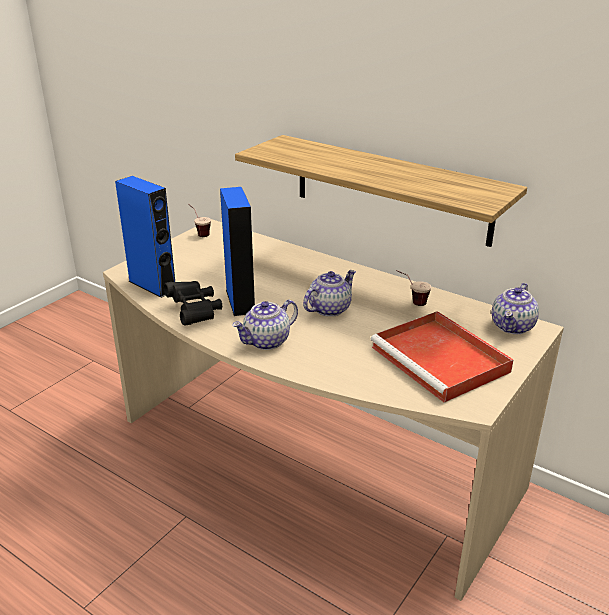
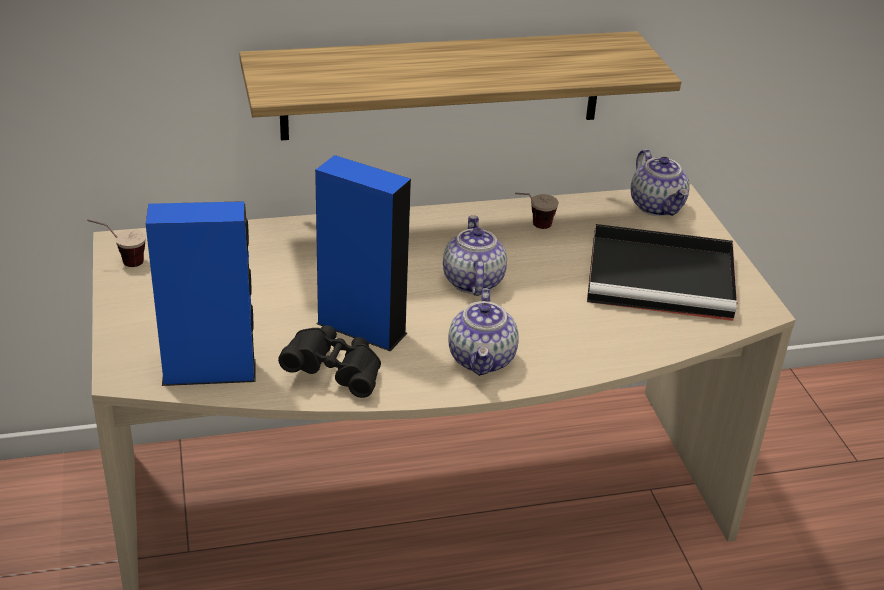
camera: 50 degrees left, 5 degrees up
(442, 360) = (663, 278): red tray -> black tray

